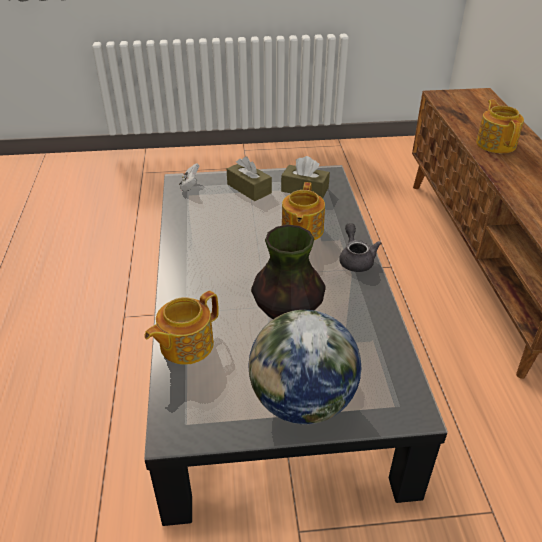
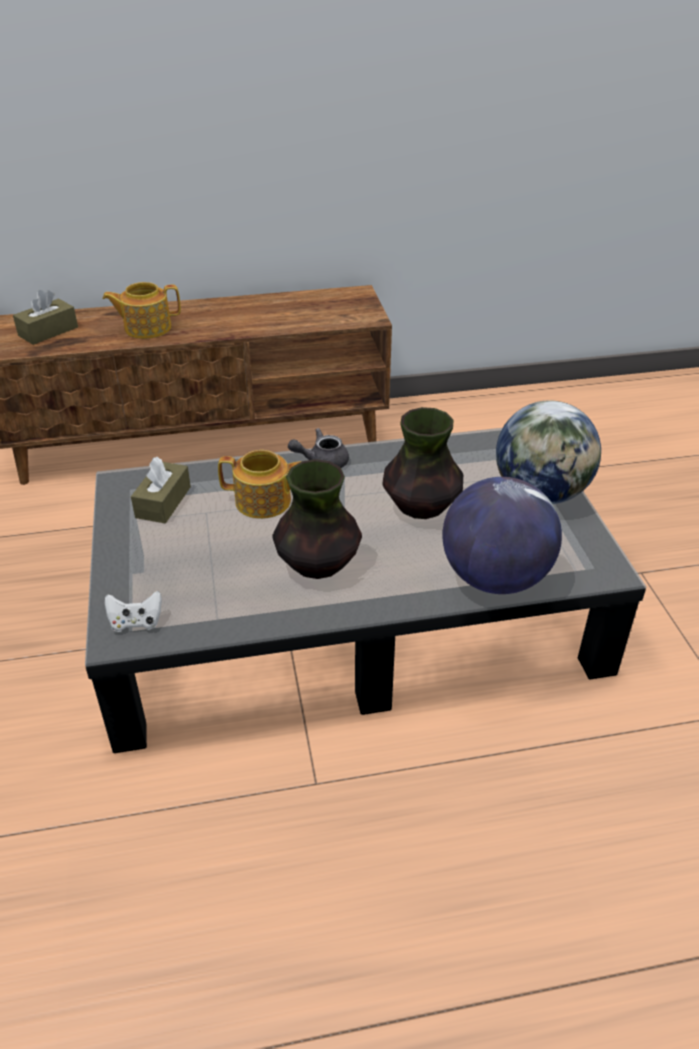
camera: 95 degrees left, 0 degrees up
(185, 345) = (494, 578): teapot -> globe
(225, 252) = (318, 564): none -> vase
(249, 189) = (153, 555): brown tissue box -> brown tissue box (48, 331)

